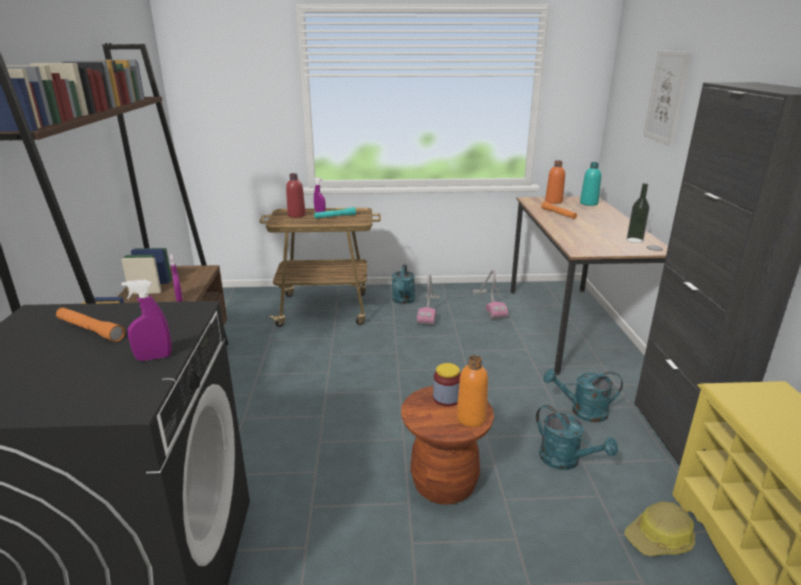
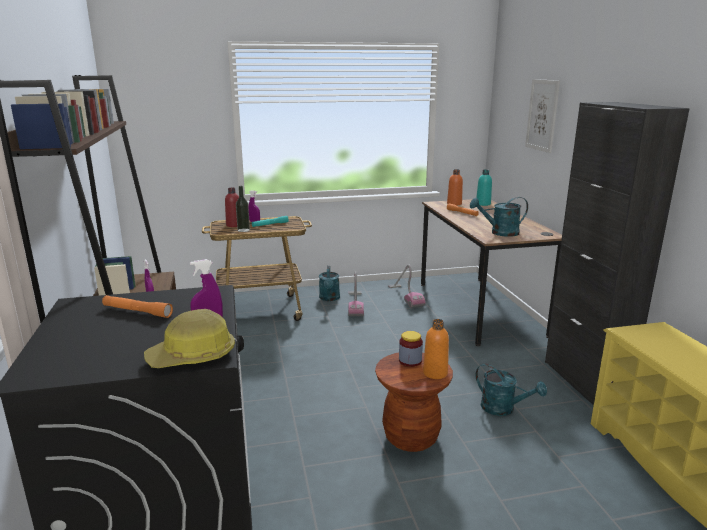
camera: 10 degrees left, 5 degrees down
(582, 411) = (506, 371): turquoise watering can -> turquoise watering can (499, 233)
(634, 240) = (529, 229): bottle -> bottle (243, 230)
(659, 539) = (589, 455): hard hat -> hard hat (193, 357)

